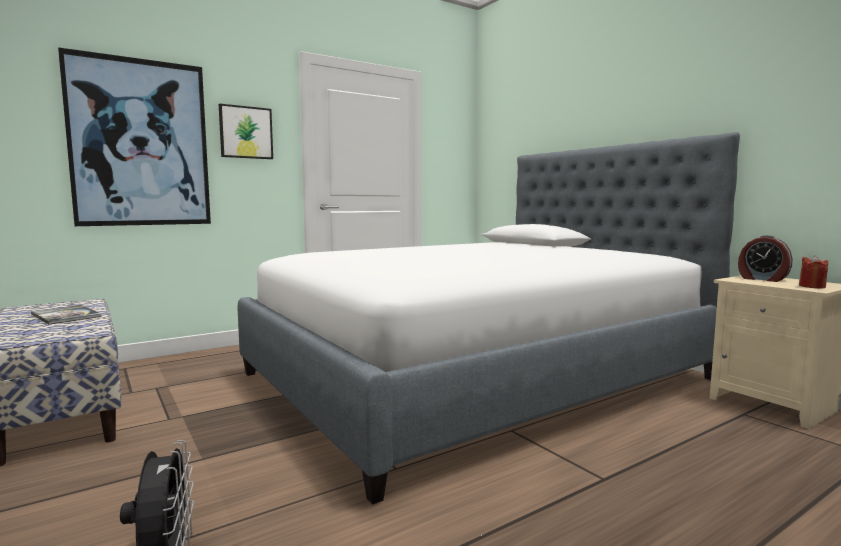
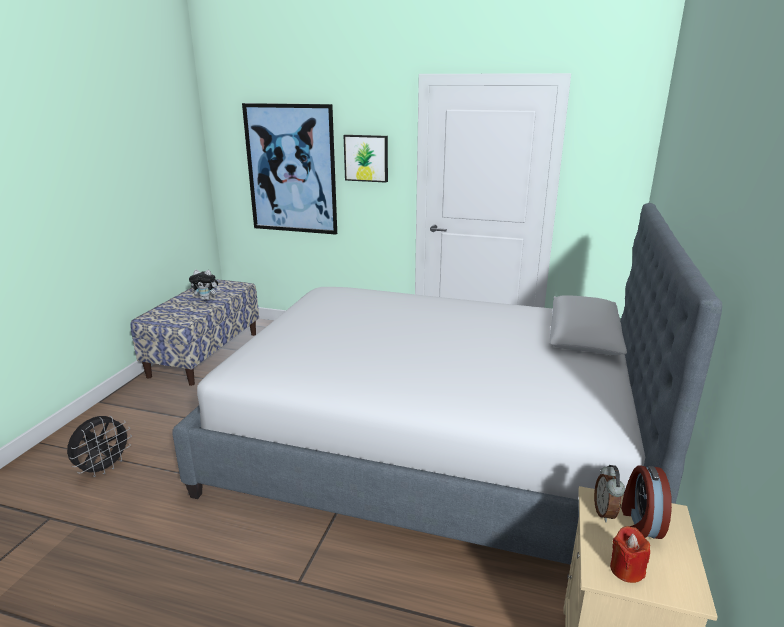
camera: 50 degrees right, 15 degrees up
(66, 315) = (207, 299): book -> plush toy
(748, 280) = (605, 513): none -> alarm clock

